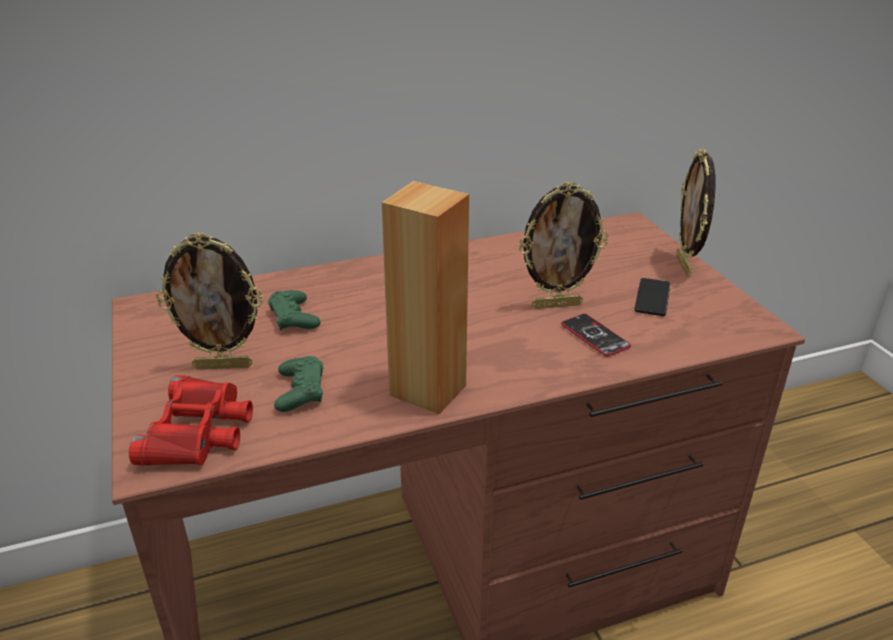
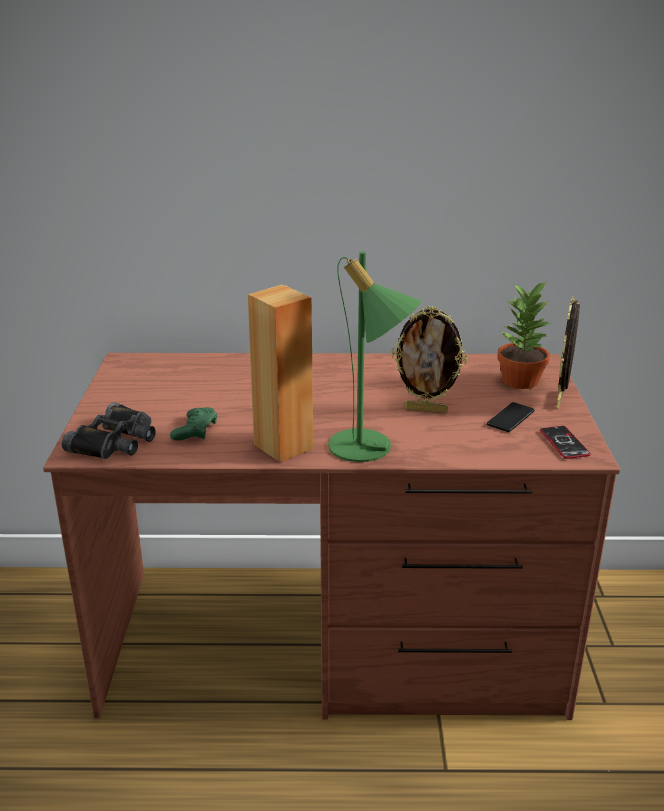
camera: 20 degrees right, 5 degrees down
(199, 431) = (115, 441): red binoculars -> black binoculars
(223, 365) = (154, 406): picture frame -> none
(294, 317) = (221, 385): green game controller -> none
(533, 372) = (370, 450): none -> green table lamp
(595, 336) = (438, 435): phone -> phone (564, 443)
(628, 250) = (521, 381): none -> potted plant

